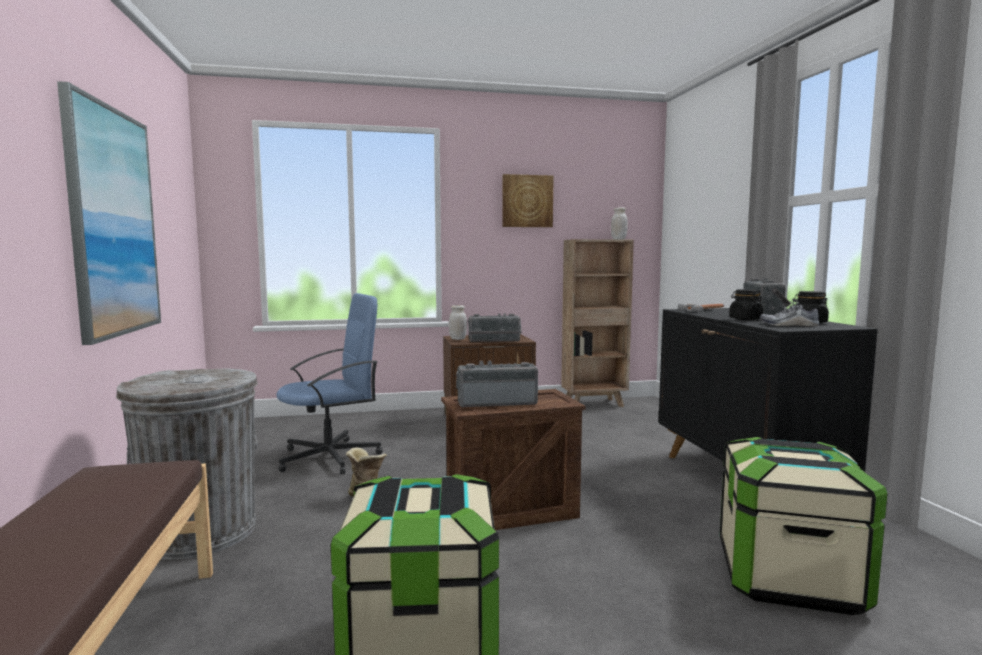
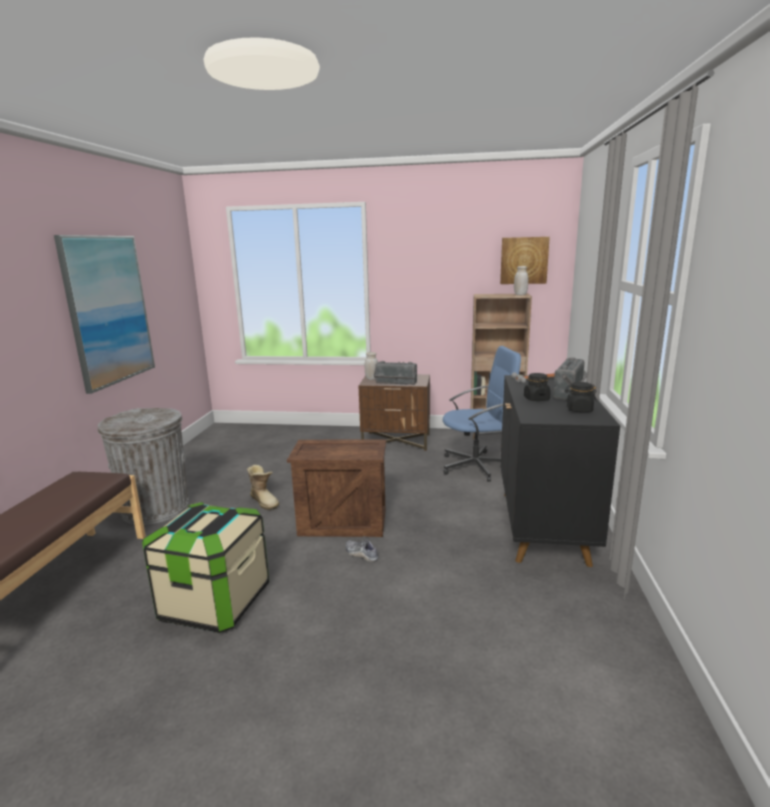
camera: 20 degrees right, 10 degrees up
(331, 457) = (264, 463): blue office chair -> blue office chair (477, 466)
(497, 402) = (326, 449): radio -> none
(527, 201) = (441, 260): picture -> picture (524, 260)
(788, 325) = (549, 413): shoe -> shoe (361, 554)
(788, 578) = (481, 610): storage box -> none

